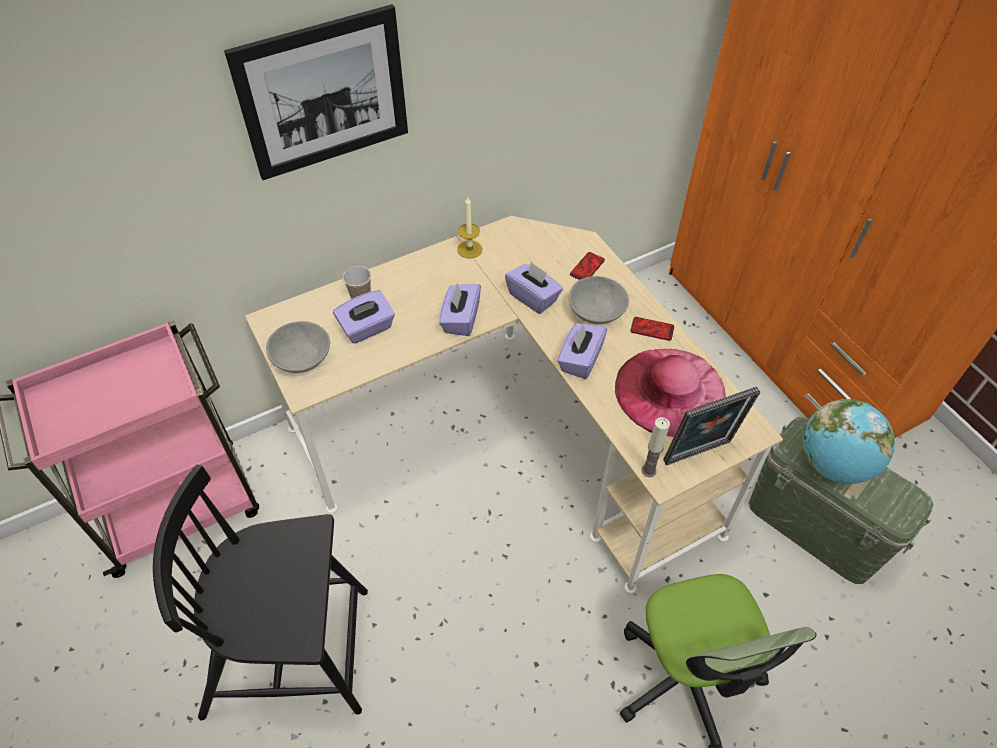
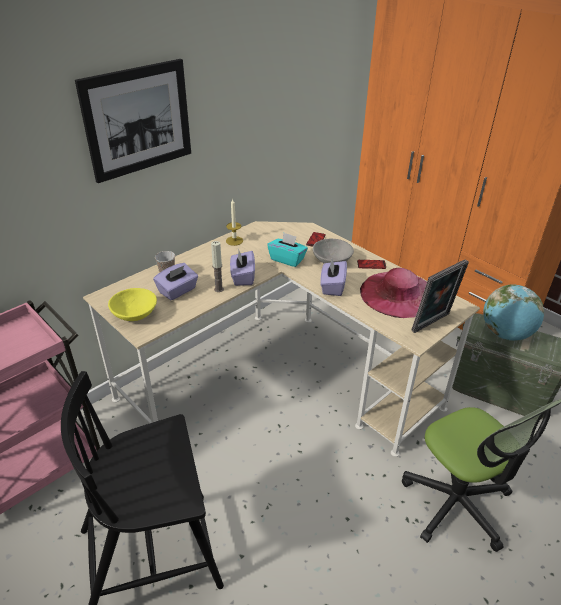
camera: 15 degrees left, 15 degrees down
(302, 358) = (135, 314): grey bowl -> yellow bowl
(533, 297) = (287, 259): purple tissue box -> turquoise tissue box
(648, 470) = (404, 338): candle -> candle (219, 289)

